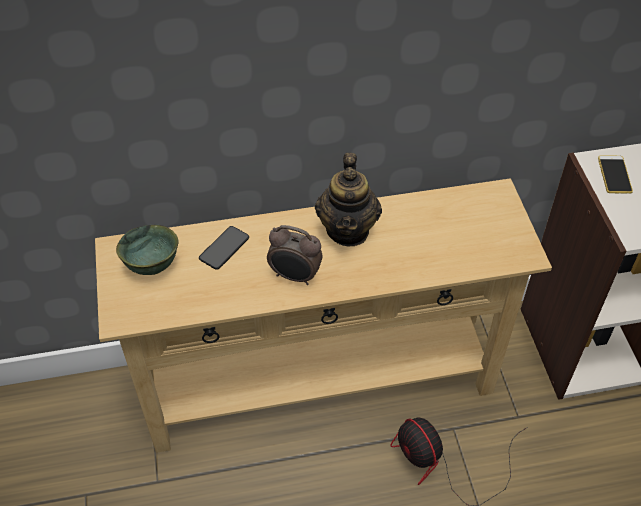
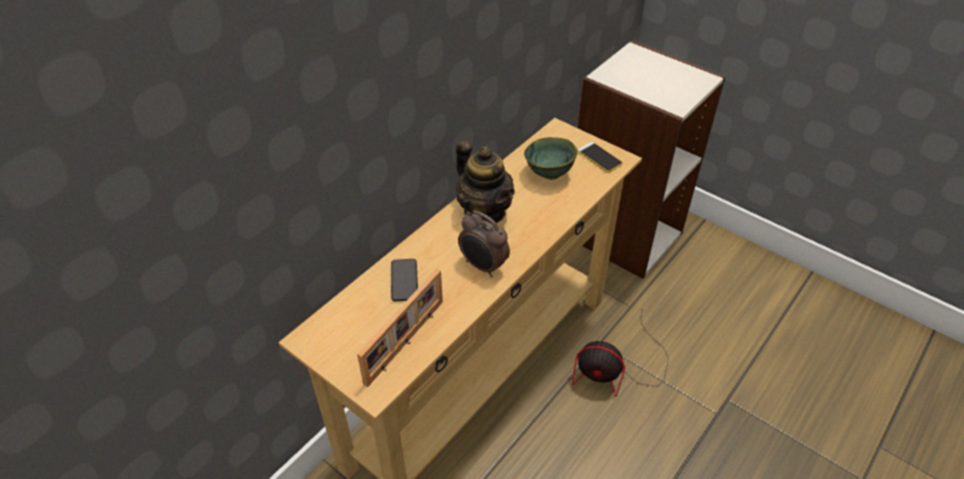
camera: 40 degrees left, 5 degrees down
(151, 266) = (357, 332): green bowl -> green bowl (549, 174)
(175, 298) = (406, 342): none -> picture frame
(295, 276) = (483, 266): alarm clock -> alarm clock turned 60 degrees clockwise
(614, 175) = (624, 77): phone -> phone (599, 157)

